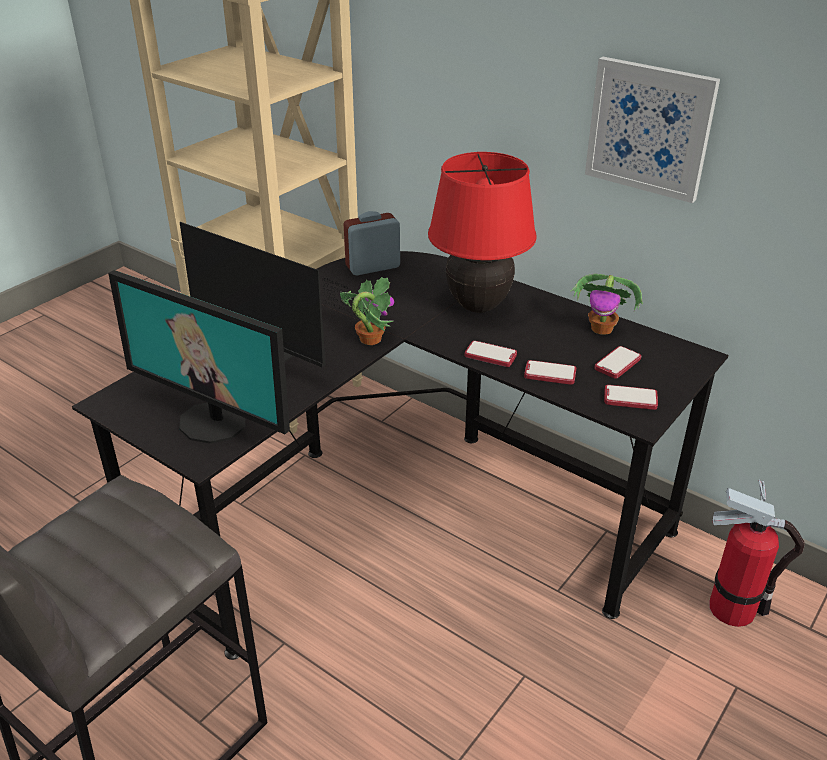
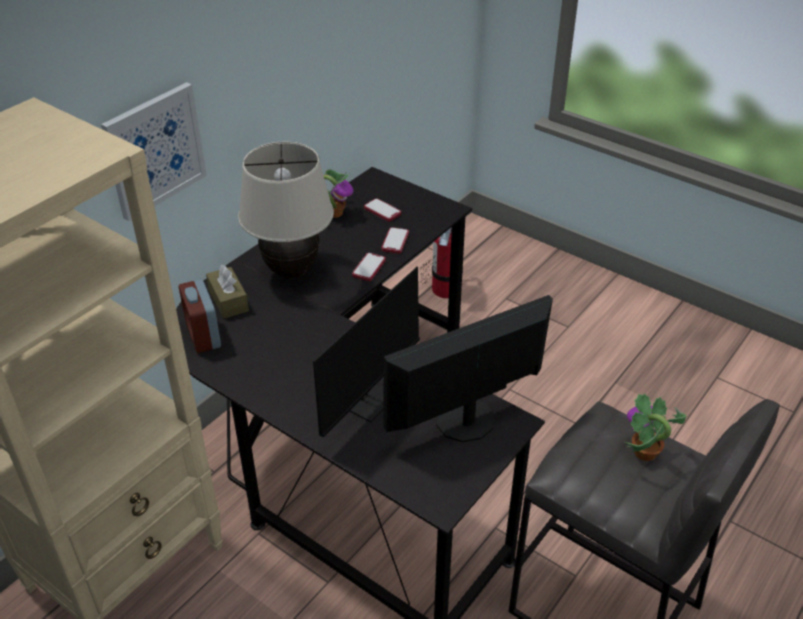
camera: 90 degrees left, 5 degrees up
(214, 421) = (466, 421): monitor -> monitor turned 150 degrees counterclockwise
(369, 339) = (339, 334): potted plant -> potted plant (644, 453)
(426, 275) = (228, 300): none -> brown tissue box
(478, 306) = (292, 271): red table lamp -> beige table lamp
(630, 399) = (425, 210): phone -> none
(649, 128) = (298, 64): picture -> picture (154, 150)

